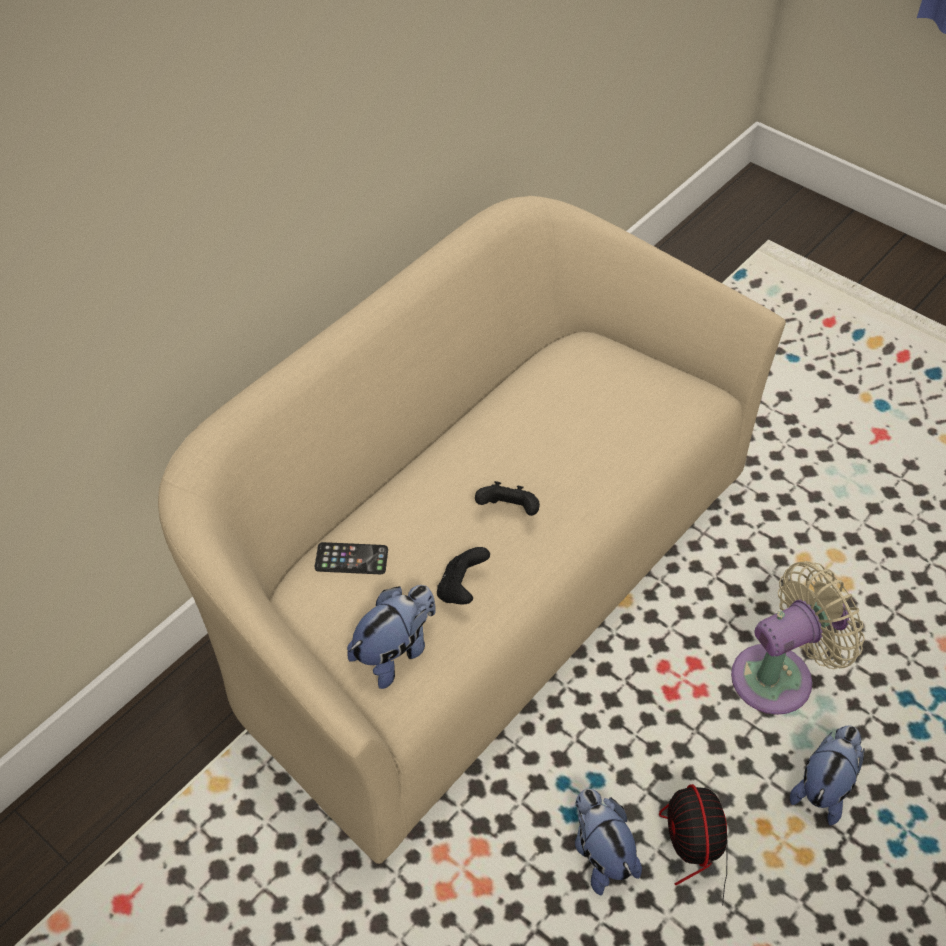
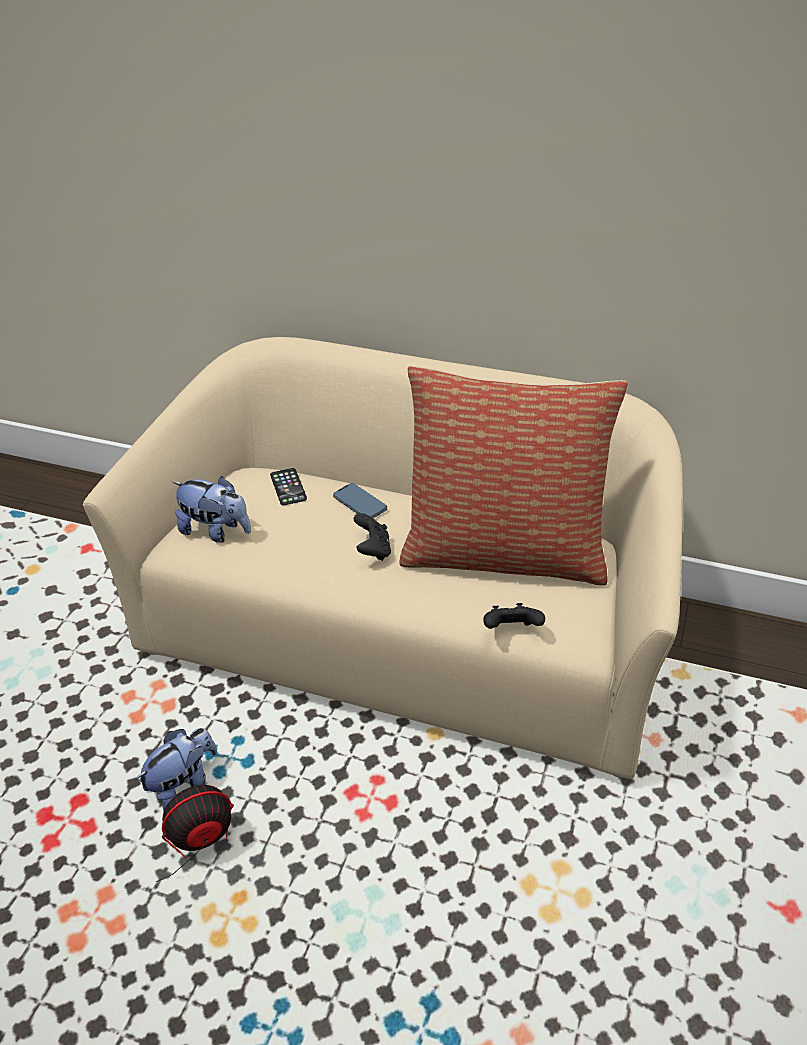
camera: 70 degrees right, 10 degrees down
(422, 500) = (360, 504): none -> phone
(461, 589) = (285, 547): black game controller -> black game controller (511, 631)
(563, 408) = (504, 552): none -> pillow
(779, 676) = (408, 877): beige fan -> none
(823, 787) = (298, 942): plush toy -> none

